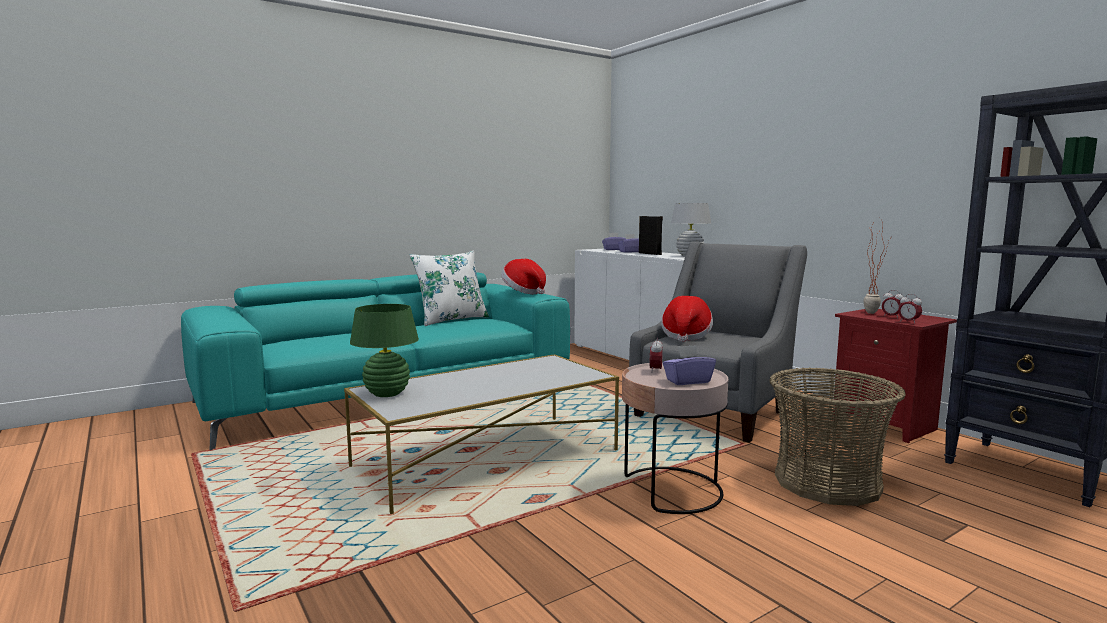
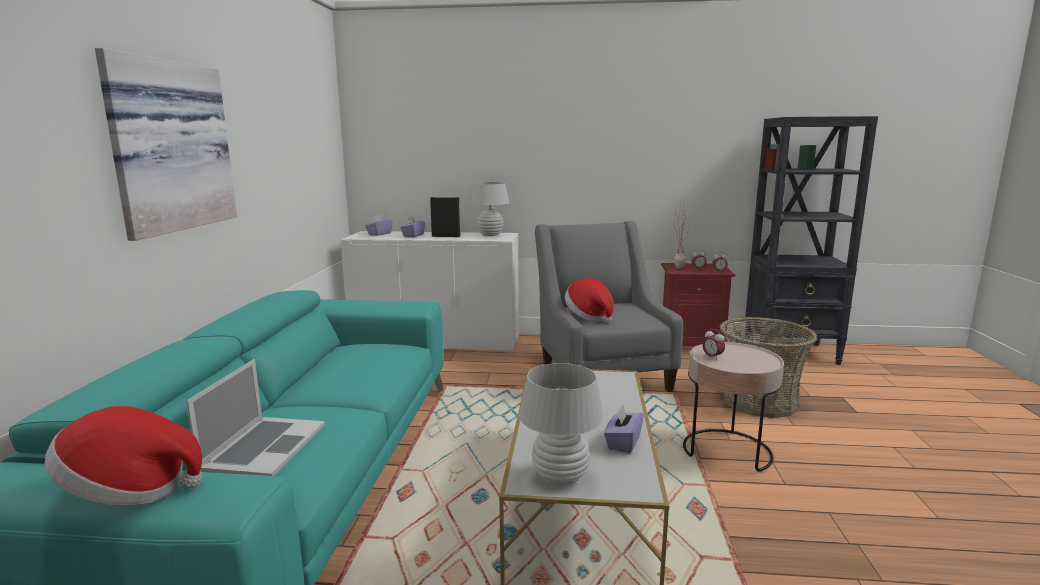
camera: 50 degrees left, 5 degrees up
(324, 338) = (264, 446): none -> laptop
(386, 161) = (168, 146): none -> picture
(387, 394) = (560, 477): green table lamp -> white table lamp
(451, 320) = (322, 361): white pillow -> none
(524, 292) = (384, 304): hat -> hat (129, 491)
(688, 381) = (753, 359): purple tissue box -> purple tissue box (623, 443)

